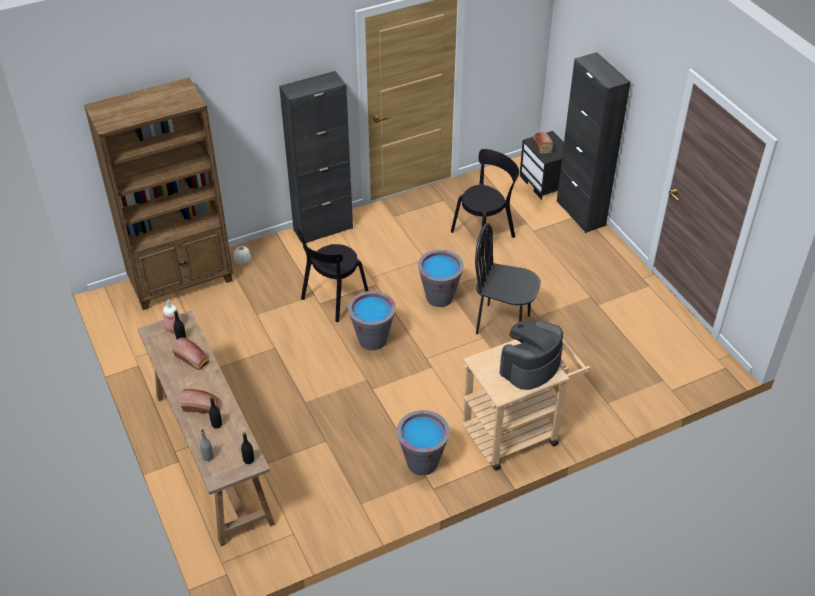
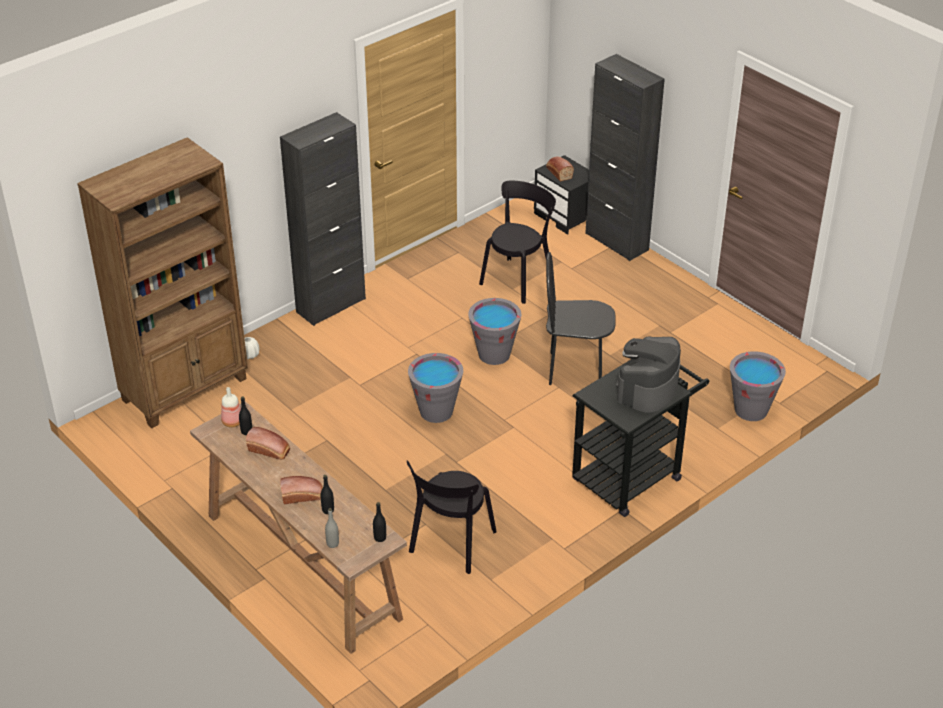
camera: 15 degrees left, 5 degrees down
(333, 299) = (373, 377): black chair -> black chair (451, 544)
(422, 462) = (542, 525): grey bucket -> grey bucket (751, 410)
(517, 431) = (633, 474): beige cart -> black cart

